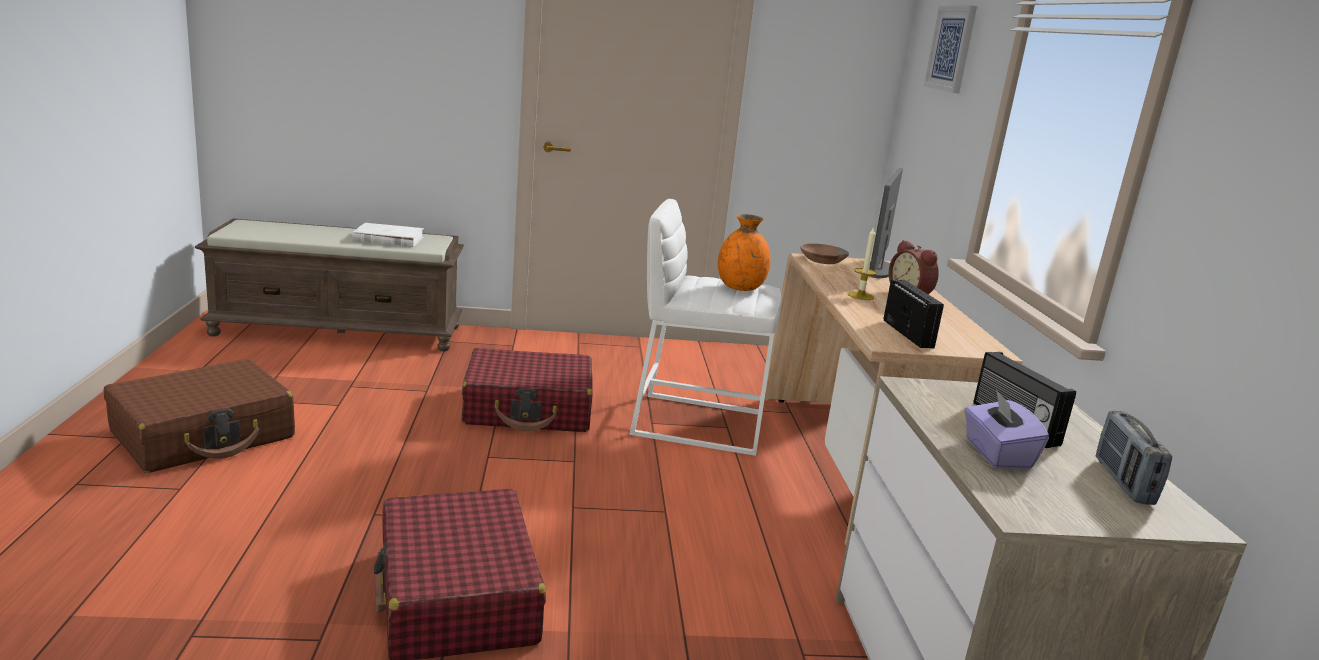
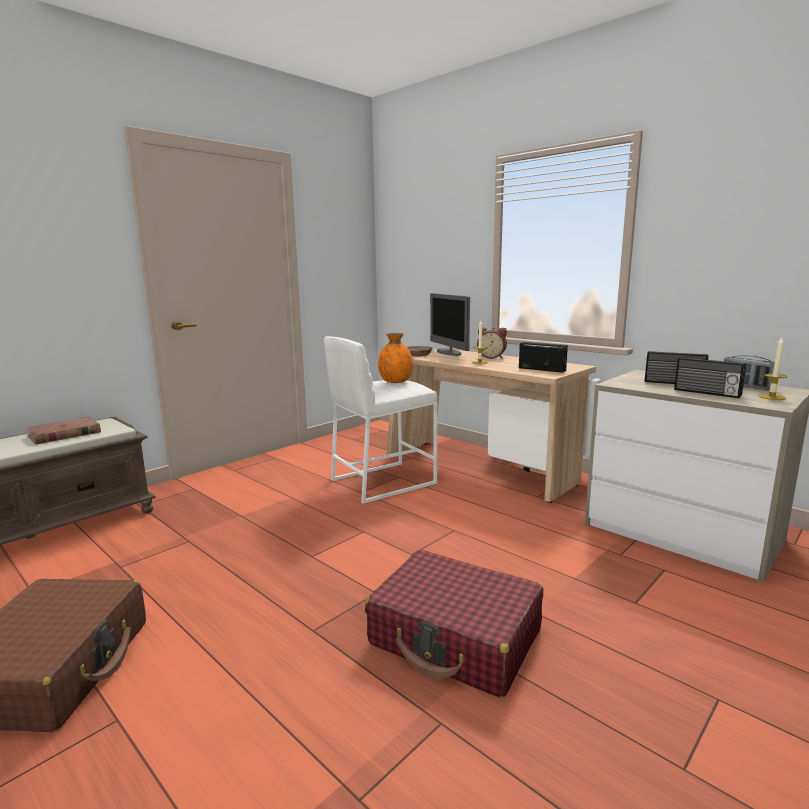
camera: 40 degrees left, 5 degrees down
(388, 239) = (64, 434): white book -> brown book
(529, 409) = (281, 518): red suitcase -> none
(951, 48) = (428, 222): picture -> none
(996, 454) = (706, 393): purple tissue box -> radio
(1084, 508) = (771, 397): none -> candle

